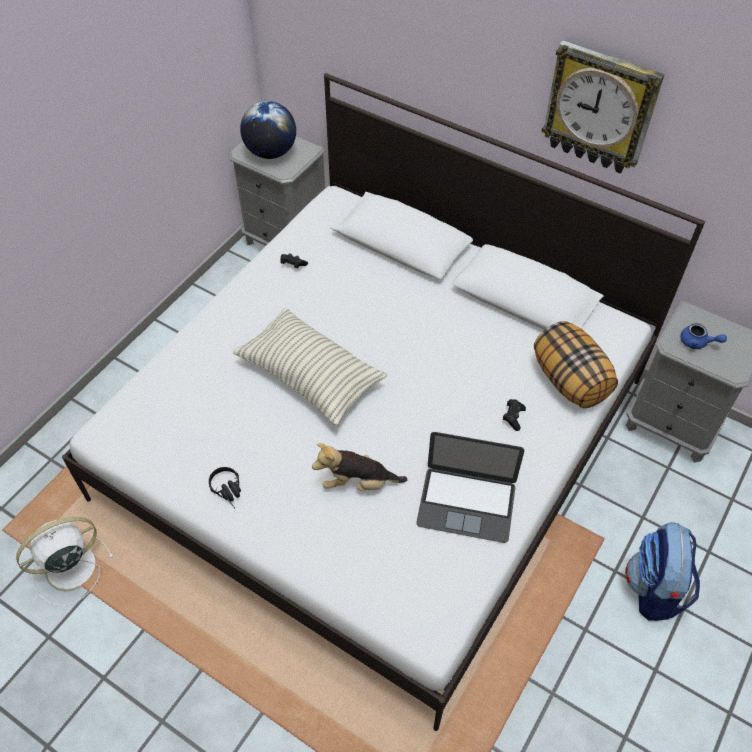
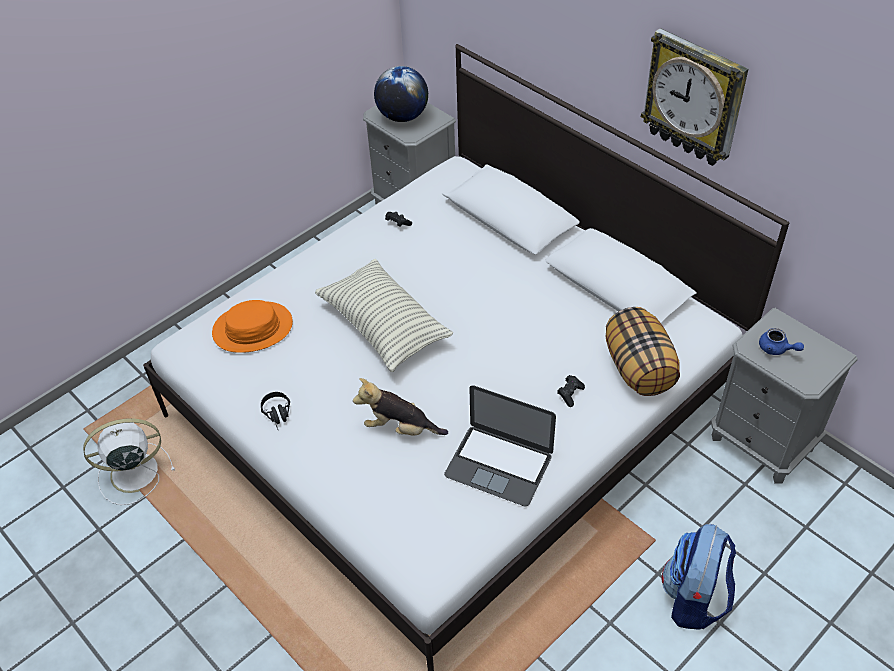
camera: 15 degrees right, 5 degrees down
(175, 401) = (253, 328): none -> orange hat

